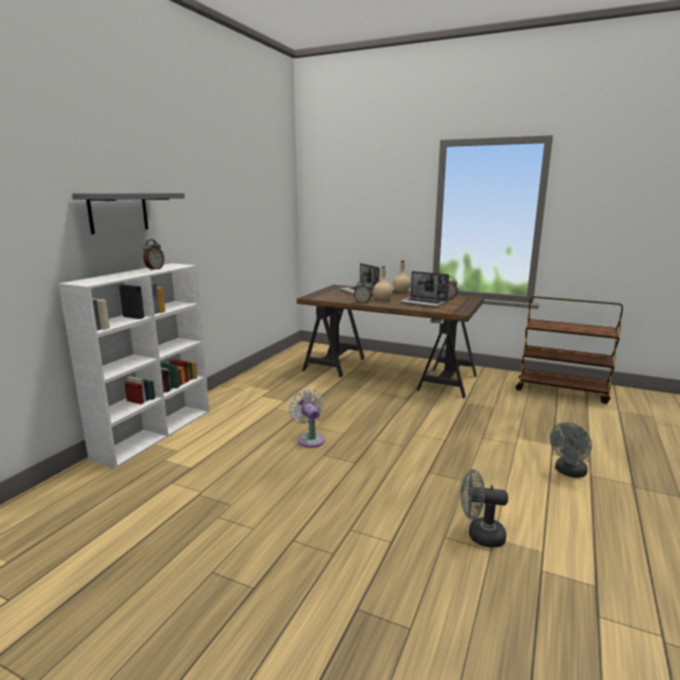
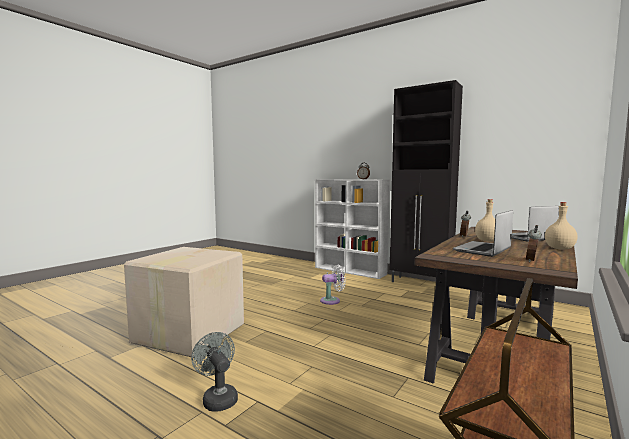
camera: 100 degrees right, 10 degrees down
(118, 212) = (362, 148): grey shelf -> none
(235, 388) = (421, 284): none -> black cabinet
(480, 535) = (187, 334): grey fan -> cardboard box

